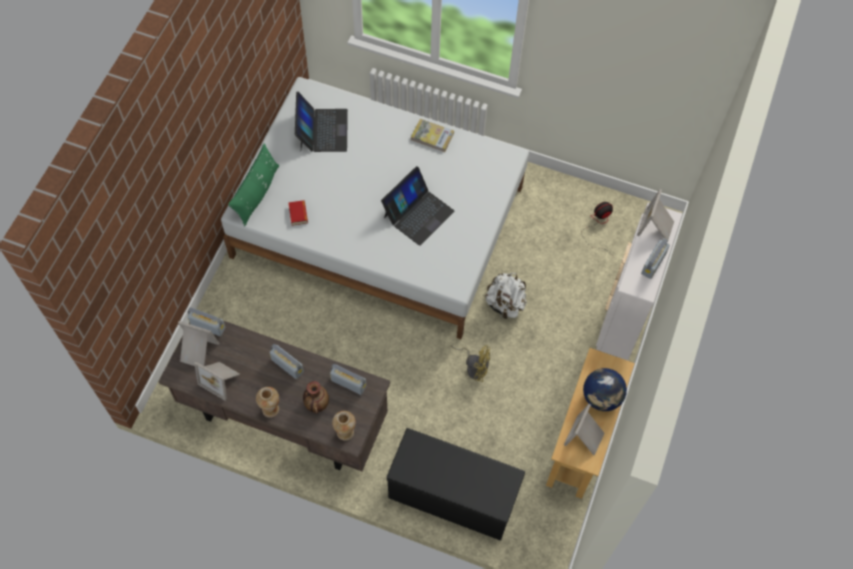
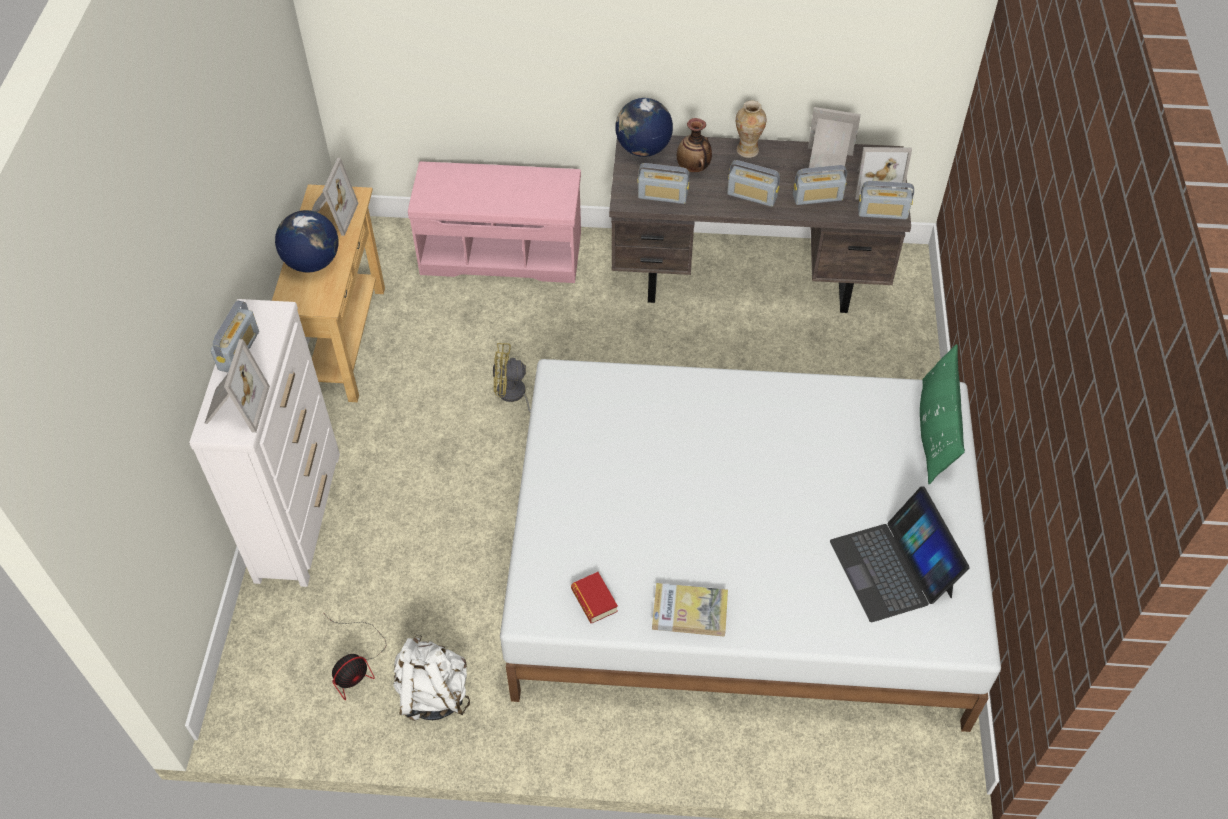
camera: 165 degrees right, 10 degrees down
(243, 351) = (817, 197): none -> radio
(298, 214) = (852, 417): book -> book (594, 600)
(345, 432) = (643, 149): vase -> globe
(418, 214) = (661, 467): laptop -> none
(452, 495) = (503, 252): black bench -> pink bench
(505, 304) = (491, 491): white backpack -> white backpack (433, 693)

